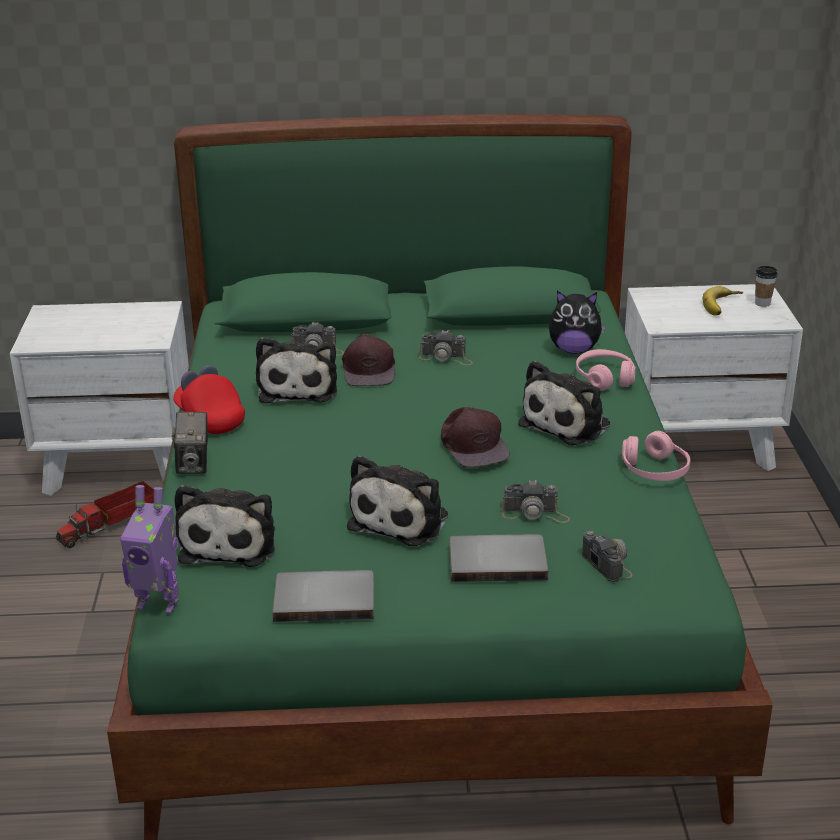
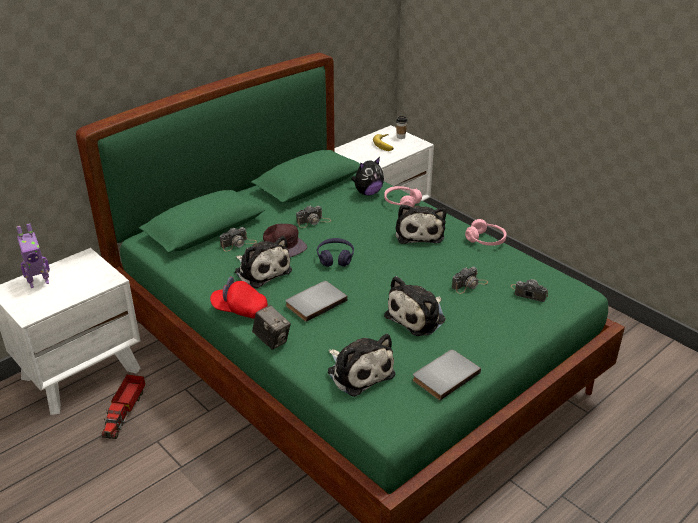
camera: 40 degrees left, 5 degrees up
(159, 603) = (371, 423): toy robot -> toy robot (38, 282)
(402, 519) = (418, 317): plush toy -> plush toy turned 60 degrees clockwise
(405, 408) = (335, 258): none -> purple headphones
(473, 445) = (396, 263): brown cap -> none
(497, 560) = (487, 316): grey book -> grey book (314, 302)

